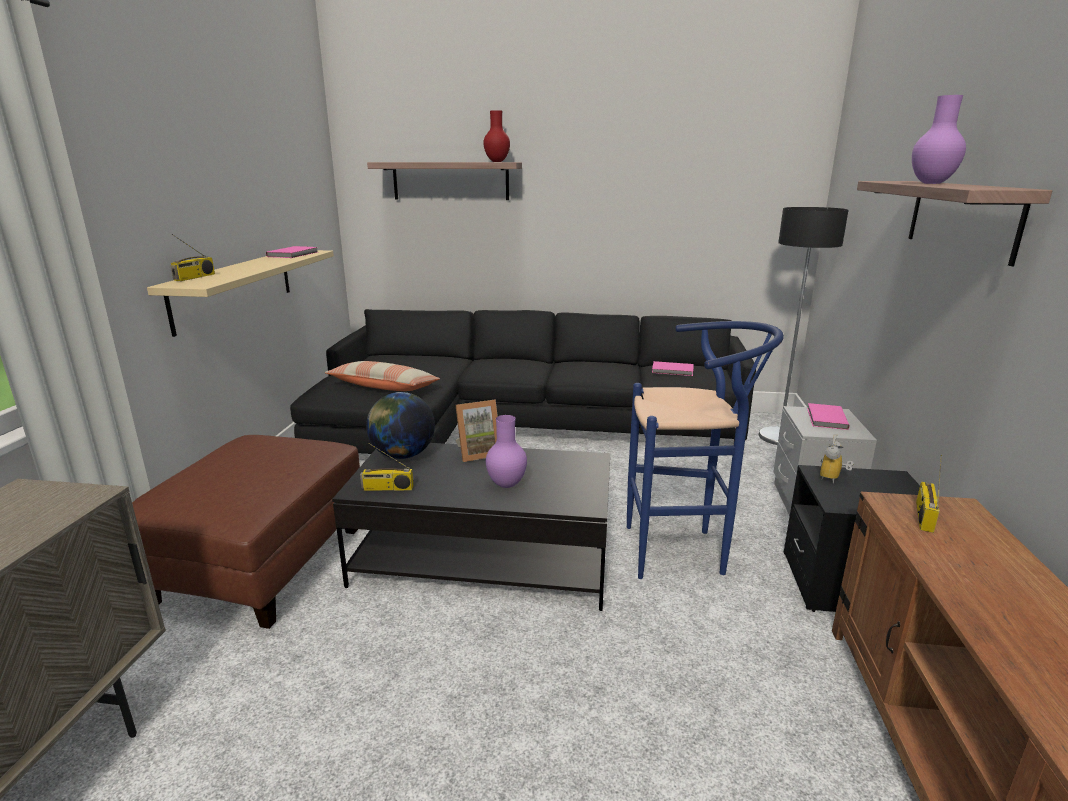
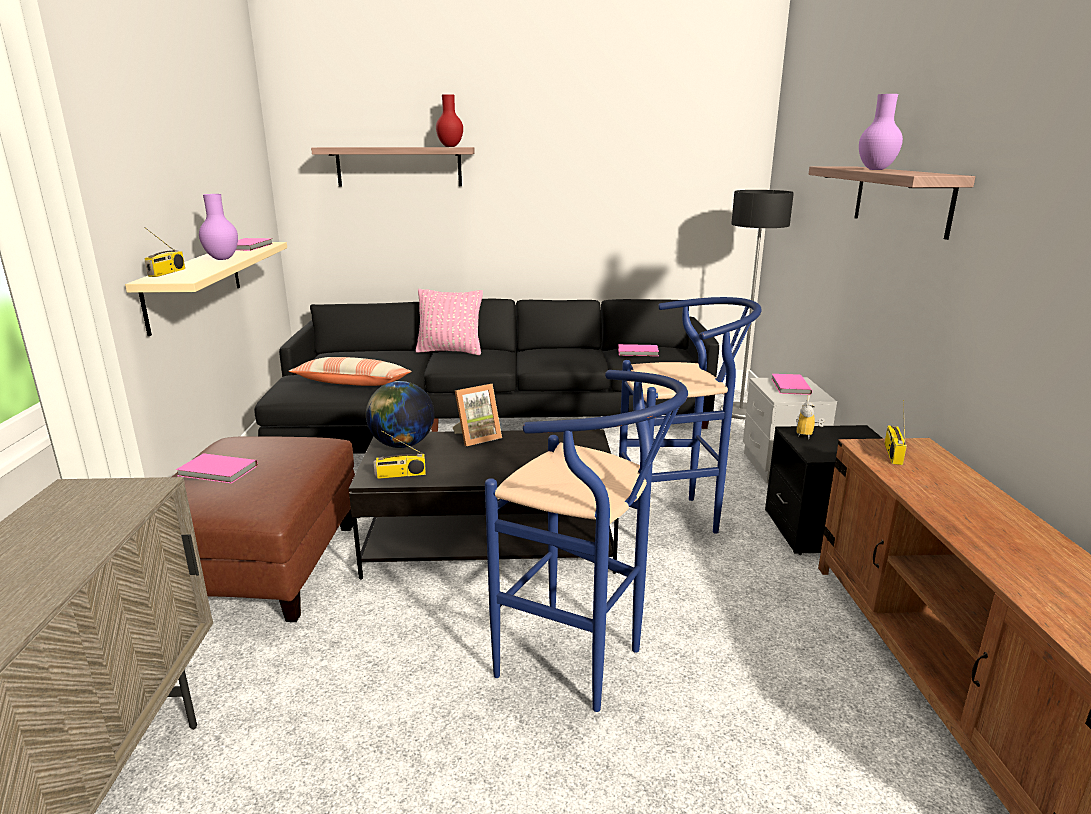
camera: 10 degrees left, 0 degrees up
(216, 471) = (217, 471): none -> pink book
(488, 359) = (450, 351): none -> pink pillow
(507, 485) = (517, 463): purple vase -> purple vase (223, 259)
(537, 719) = (583, 665): none -> blue stool

